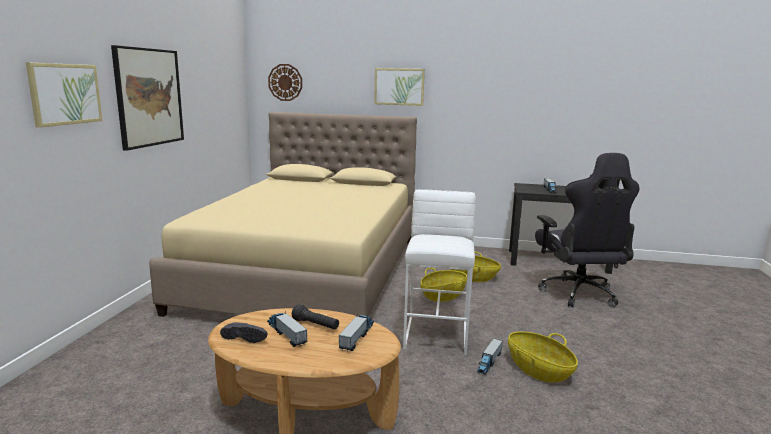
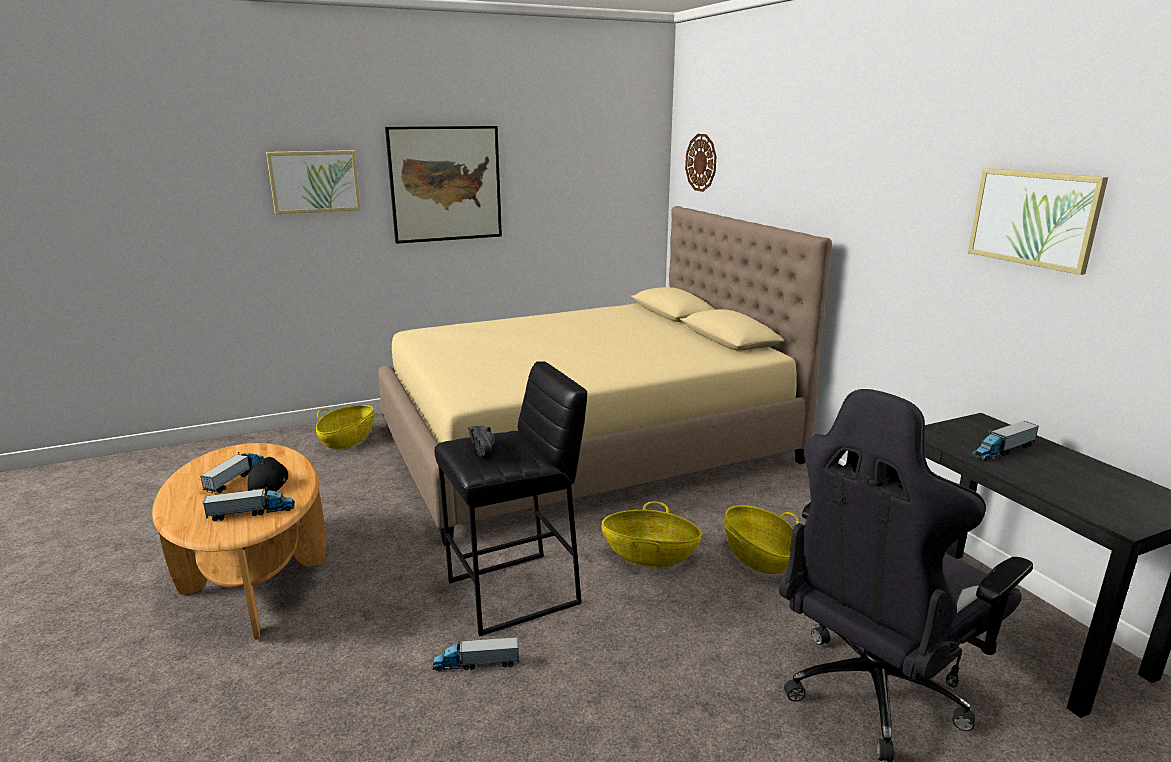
camera: 55 degrees right, 5 degrees up
(246, 338) = (217, 464): black shoe -> black shoe (486, 448)
(316, 325) = (268, 483): black flashlight -> black cap
(399, 86) = (823, 178): picture -> picture (1034, 218)
(436, 334) = (515, 592): white stool -> black stool
(538, 370) = (495, 721): basket -> basket (348, 439)

